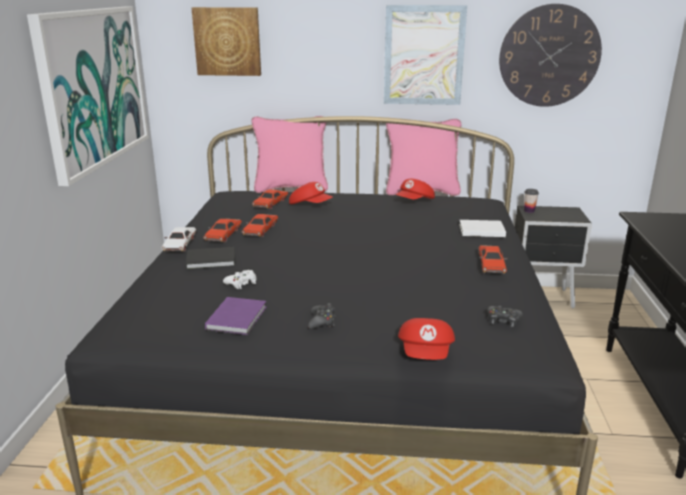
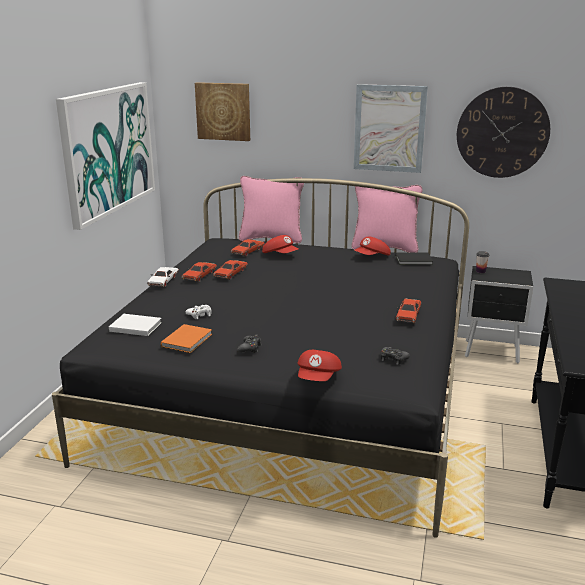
camera: 10 degrees right, 0 degrees up
(212, 260) = (184, 295): black book -> black book (414, 260)
(238, 317) = (188, 340): purple book -> orange book
(480, 230) = (416, 286): white book -> white book (135, 326)

